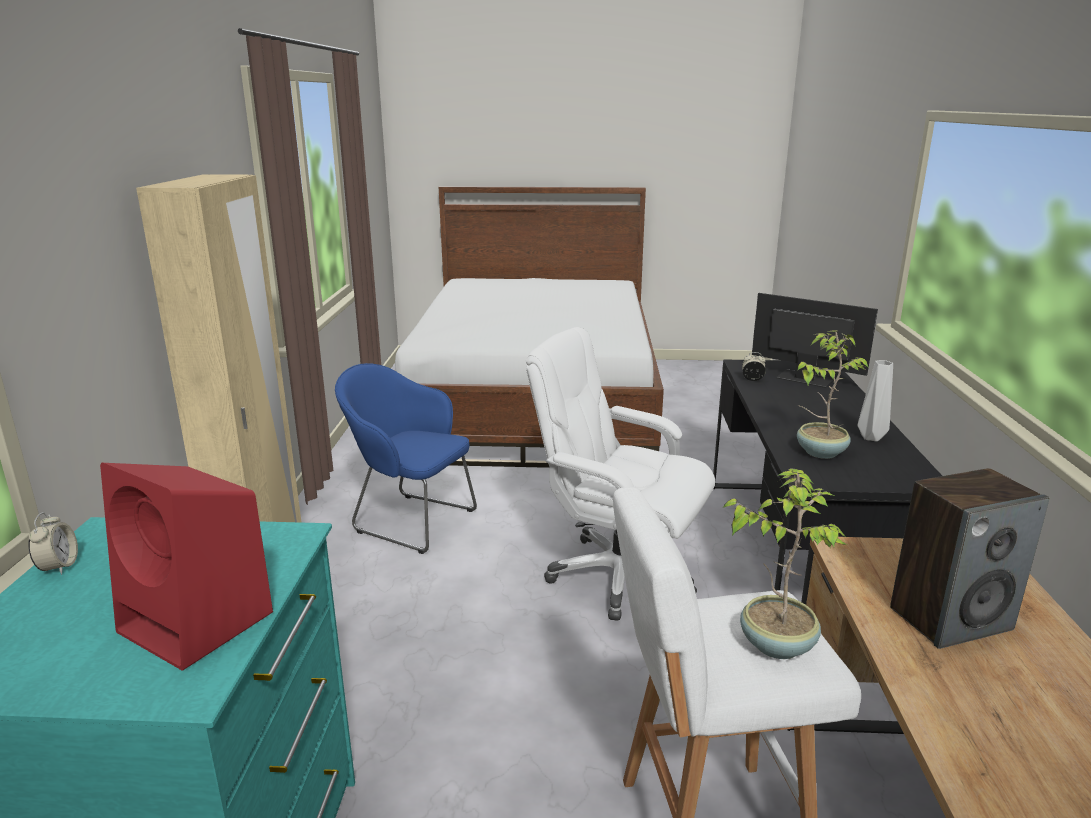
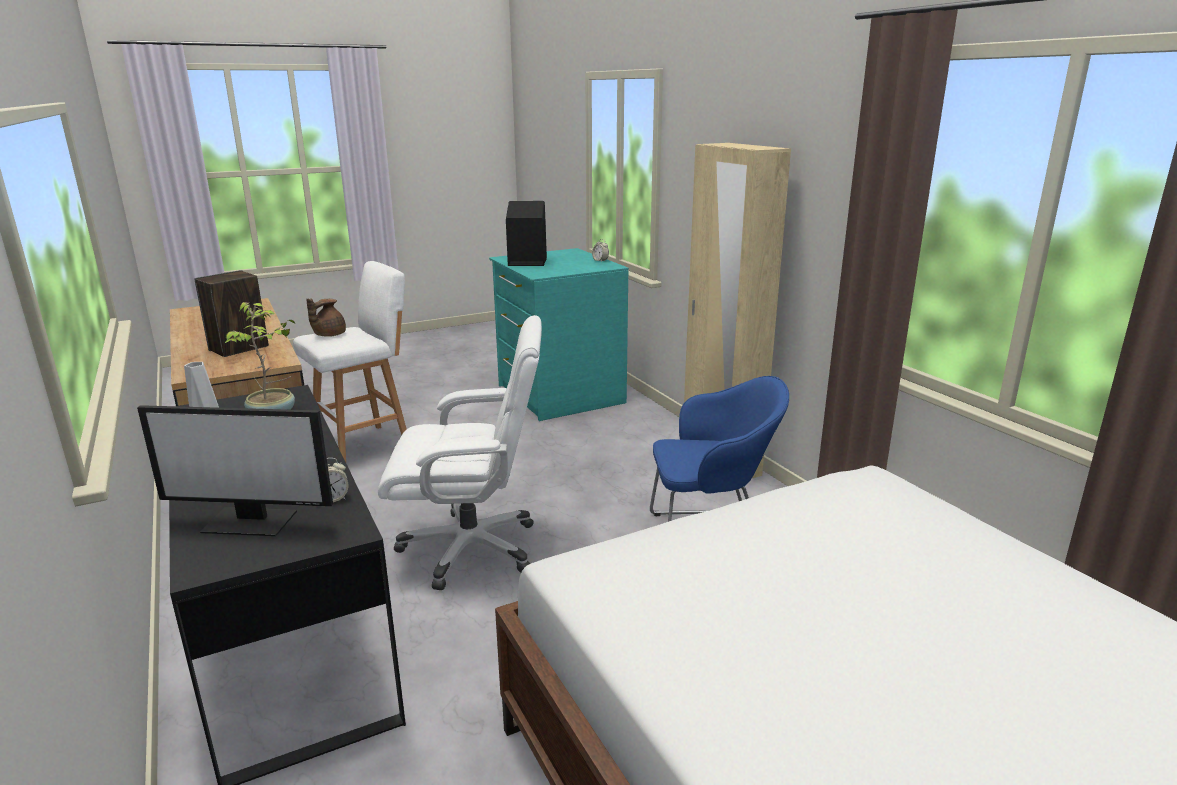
camera: 150 degrees right, 0 degrees up
(200, 623) = (526, 262): red speaker -> black speaker
(776, 643) = (328, 335): potted plant -> brown teapot

